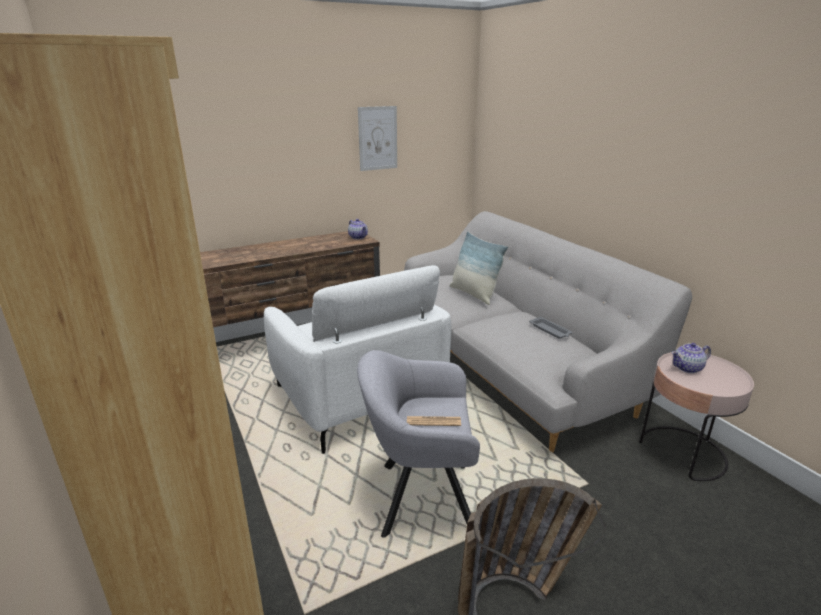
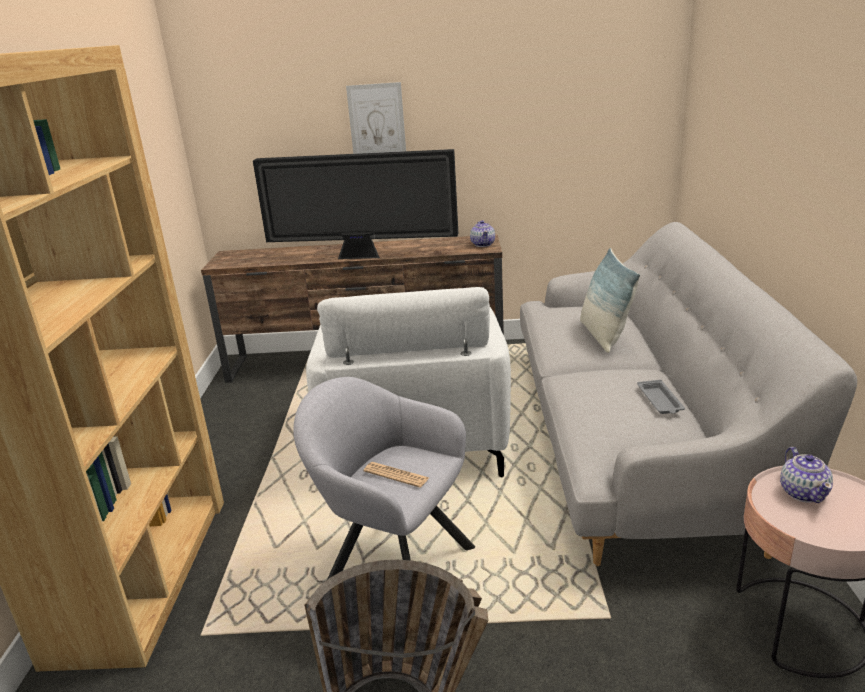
camera: 30 degrees right, 0 degrees up
(268, 255) = (363, 256): none -> television
(378, 138) = (527, 117): picture -> picture (377, 125)
(688, 368) = (803, 493): teapot -> teapot turned 105 degrees counterclockwise

